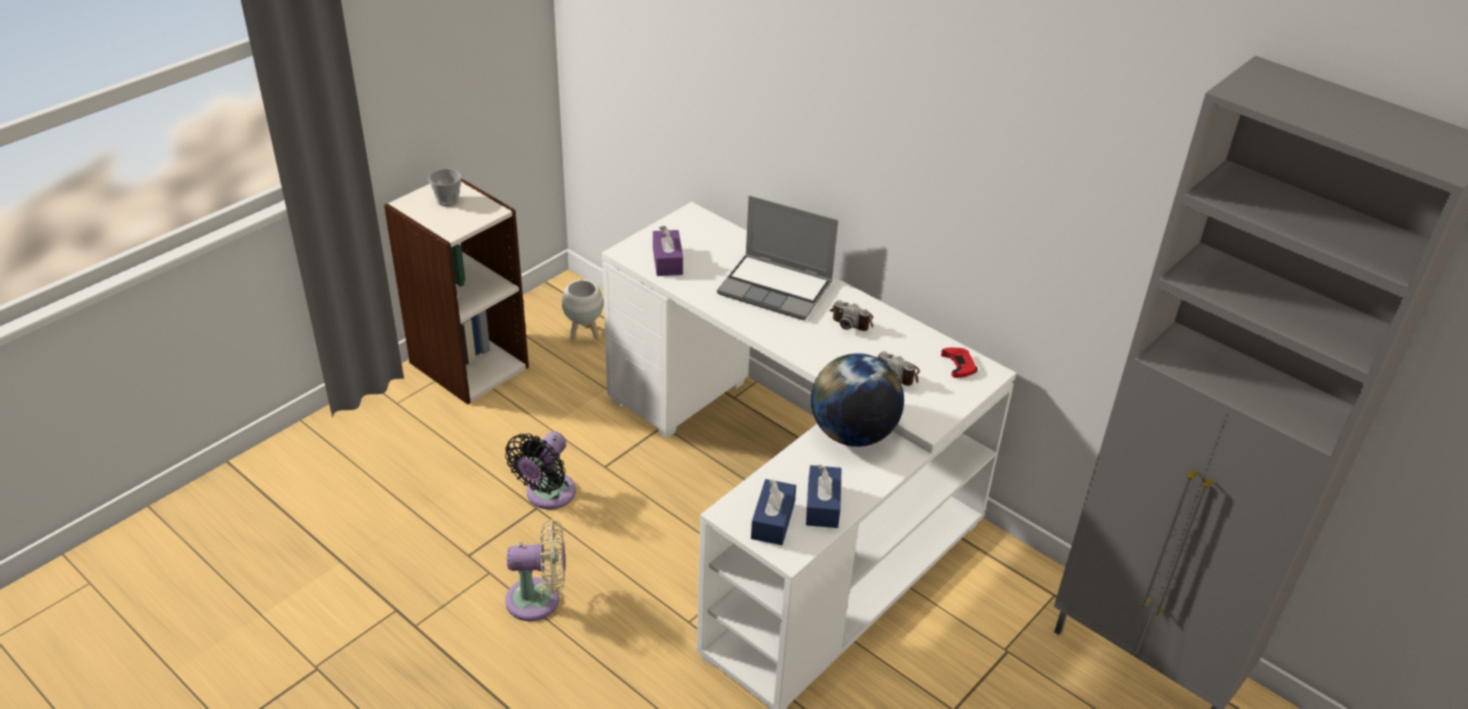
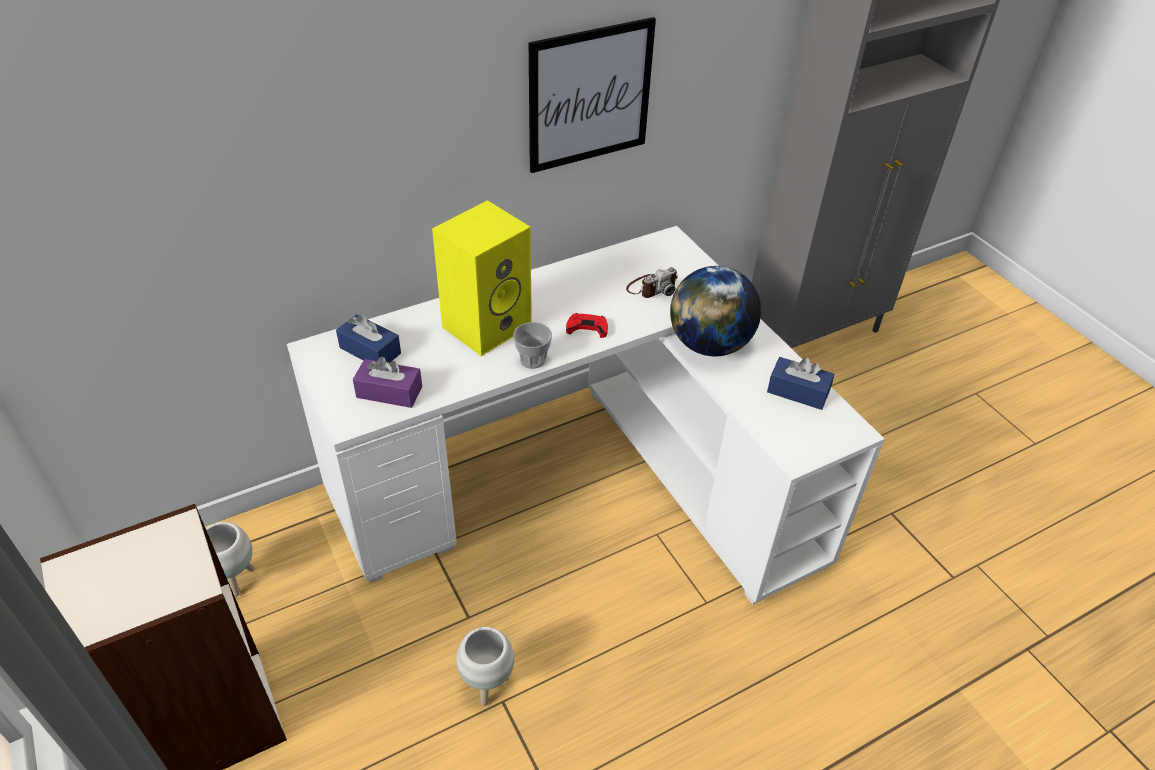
camera: 70 degrees left, 5 degrees up
(447, 201) = (112, 576): cup -> cup (532, 360)
(539, 600) = (640, 731): beige fan -> none
(547, 495) = (487, 685): black fan -> white planter
(773, 520) = (811, 430): blue tissue box -> blue tissue box (370, 350)
(777, 288) = (487, 324): laptop -> yellow speaker
(852, 320) = (563, 291): camera -> none
(951, 173) = (590, 96): none -> picture
(959, 365) = (655, 251): red game controller -> red game controller (587, 328)

